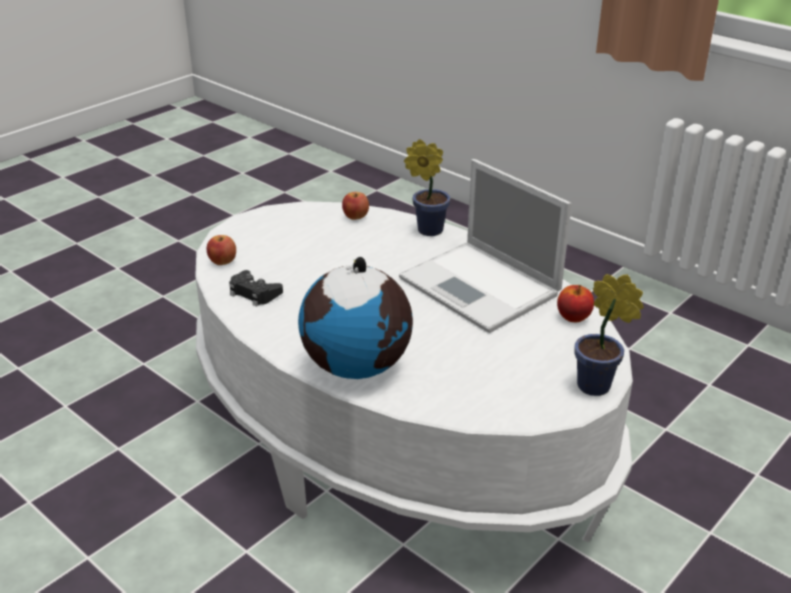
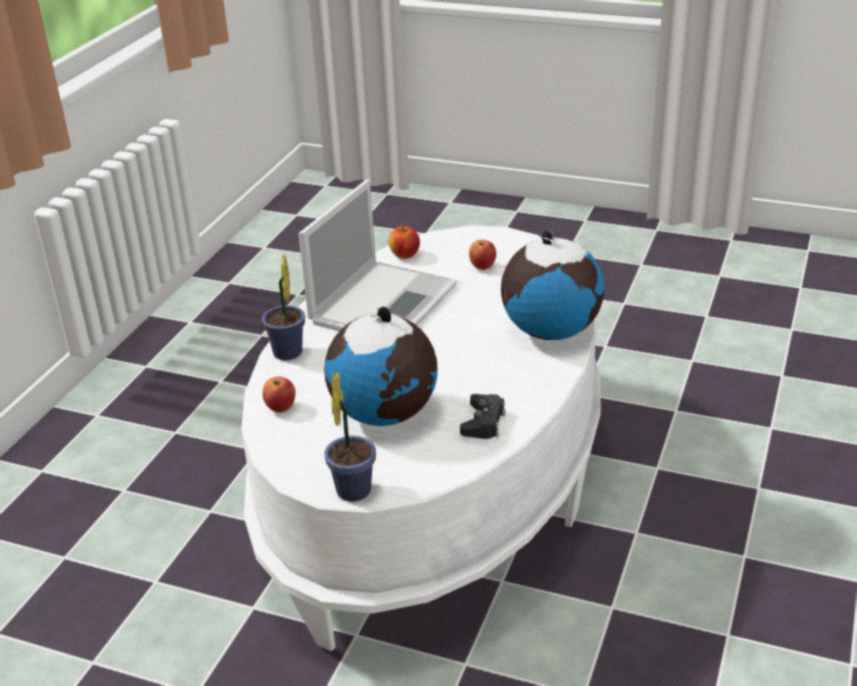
camera: 110 degrees left, 0 degrees up
(222, 262) = (438, 467): apple -> apple (482, 266)
(307, 254) = (385, 414): none -> globe
(598, 387) = (491, 234): potted plant -> potted plant (354, 487)

